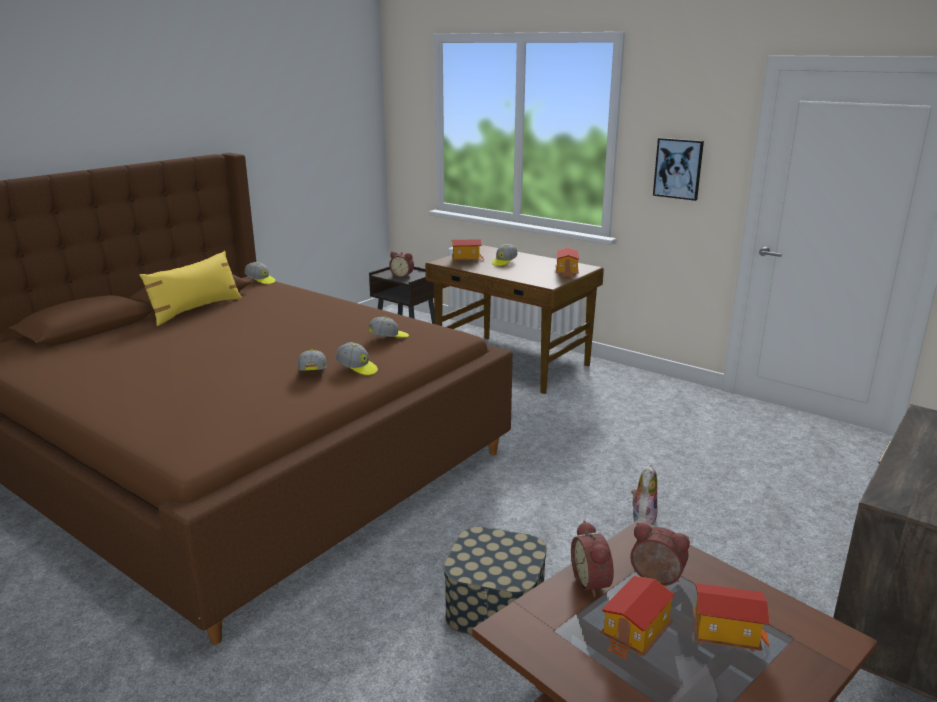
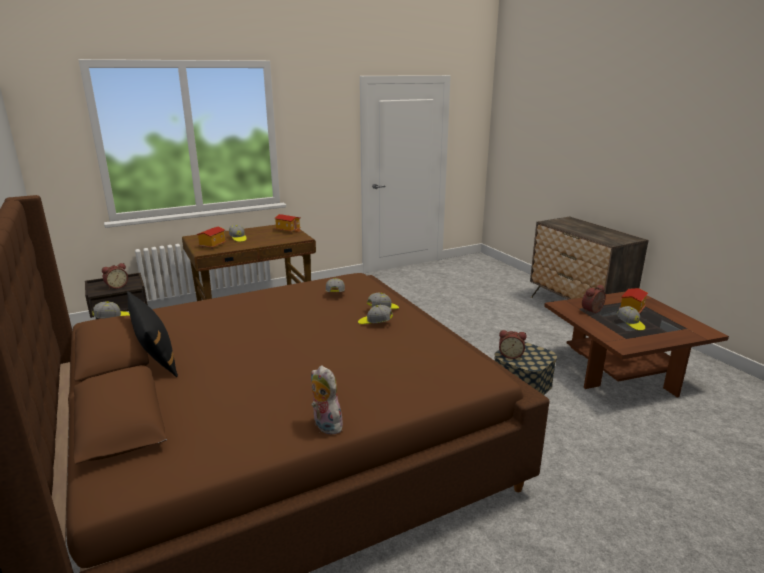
camera: 65 degrees left, 0 degrees up
(196, 309) = (154, 355): yellow pillow -> black pillow
(593, 582) = (593, 323): alarm clock -> alarm clock (510, 355)
(636, 634) = (630, 324): toy house -> cap
(642, 517) = (468, 327): plush toy -> plush toy (325, 425)
(678, 168) = (319, 148): picture -> none

